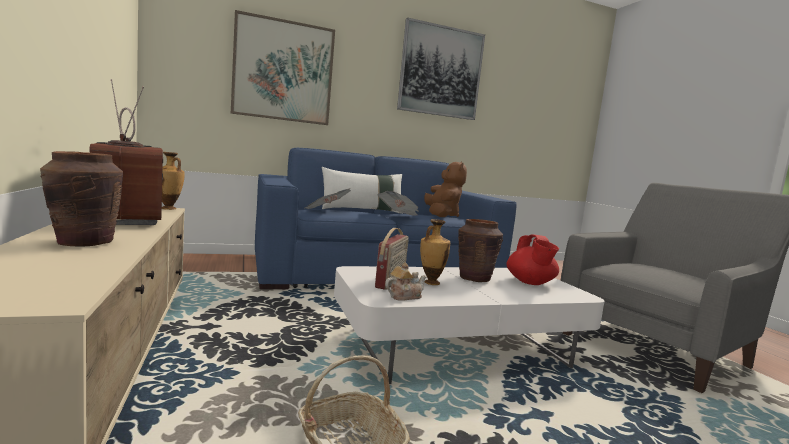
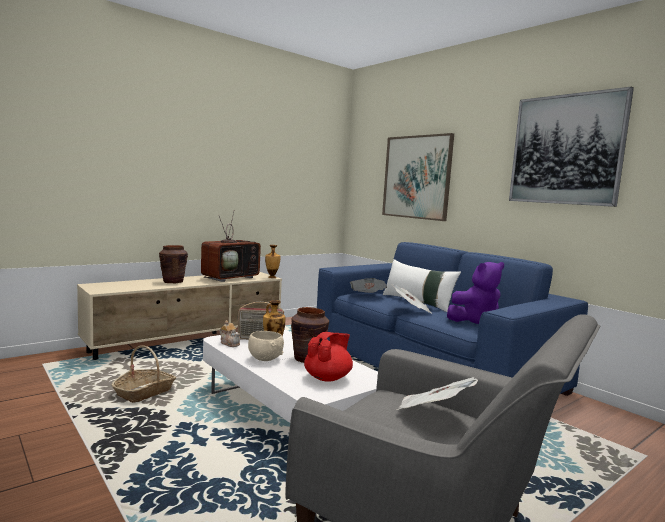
camera: 70 degrees right, 0 degrees up
(441, 215) = (475, 322): brown plush toy -> purple plush toy
(472, 292) = (265, 359): none -> beige bowl
(530, 283) = (328, 378): red teapot -> red teapot turned 150 degrees clockwise
(651, 264) = (432, 413): none -> newspaper

